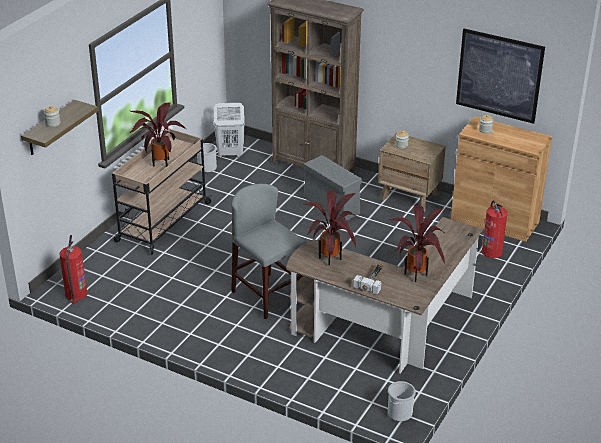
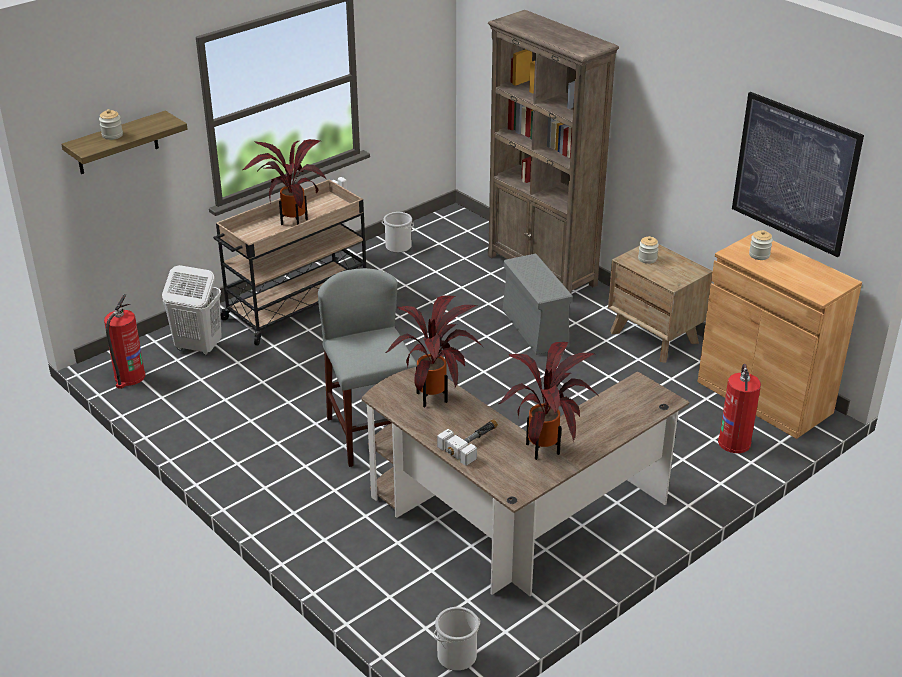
camera: 20 degrees right, 0 degrees up
(230, 154) = (439, 234): white laundry basket -> white laundry basket (198, 347)

